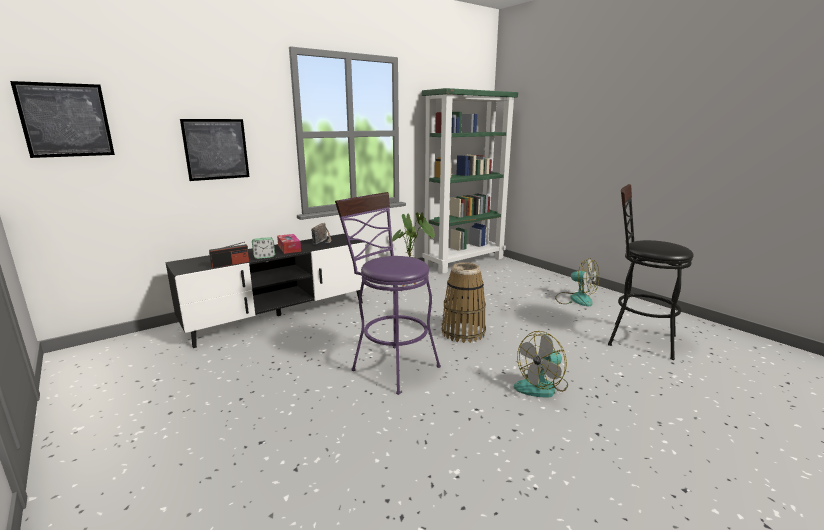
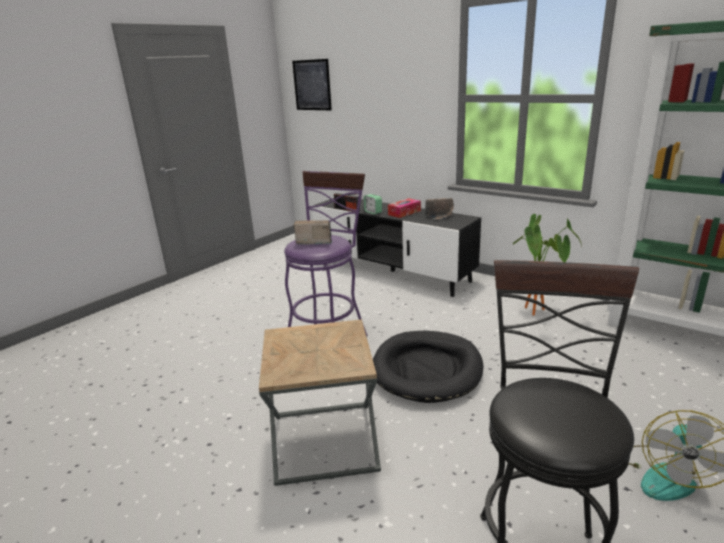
camera: 75 degrees right, 5 degrees up
(216, 149) = (389, 110): picture -> none
(395, 262) = (313, 242): none -> radio
(463, 332) = (427, 369): basket -> black dog bed
(542, 386) = (324, 442): fan -> brown side table

